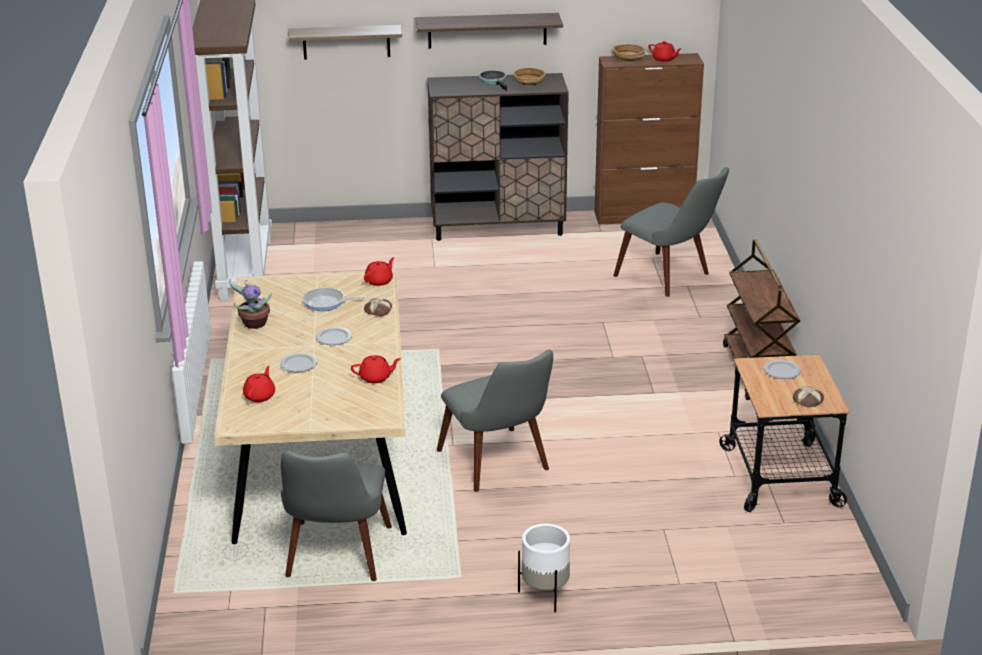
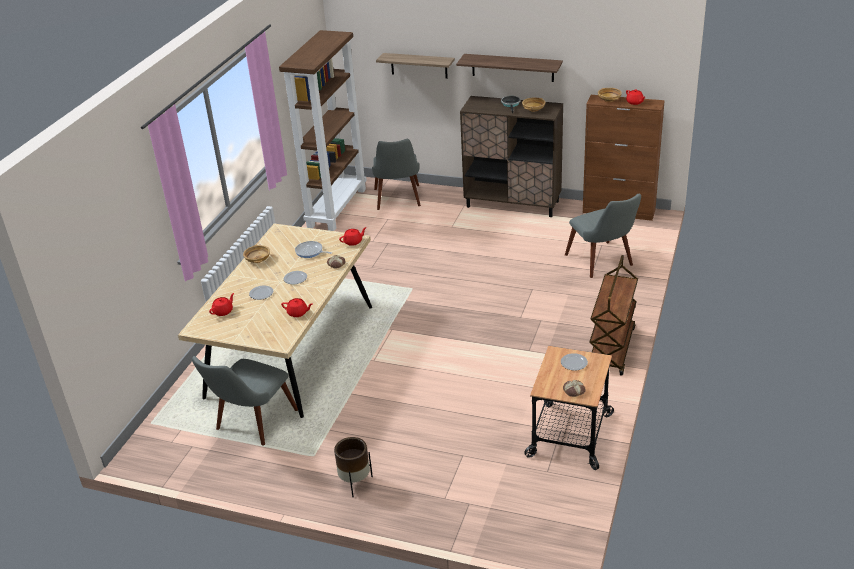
camera: 25 degrees right, 5 degrees up
(253, 324) = (257, 259): potted plant -> beige bowl
(500, 466) = (392, 383): grey chair -> grey chair (398, 201)
(545, 595) = (355, 483): white planter -> brown planter

